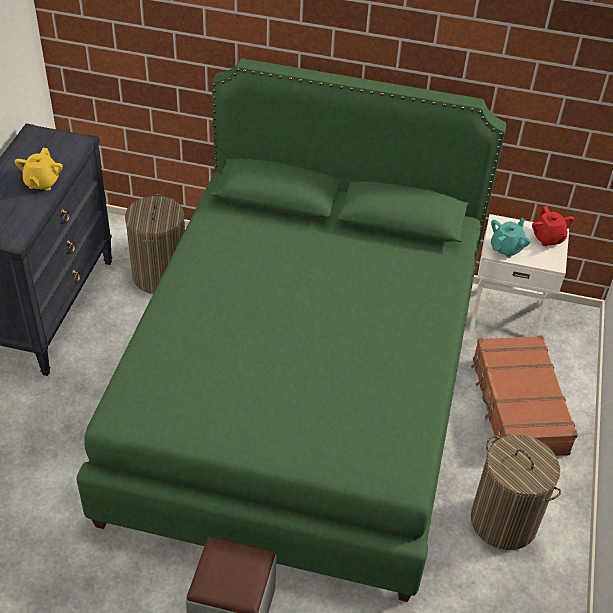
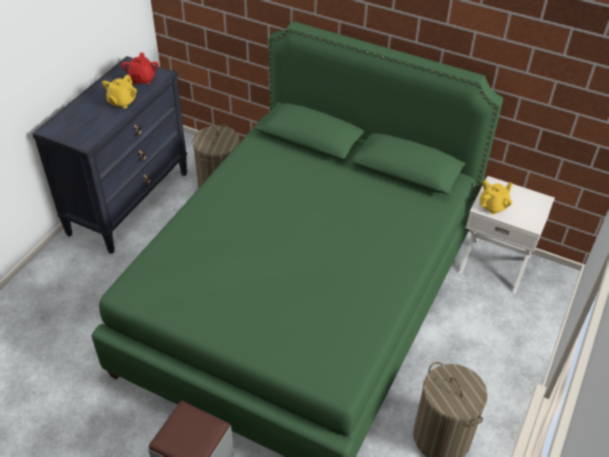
camera: 15 degrees right, 0 degrees up
(506, 248) = (493, 206): turquoise teapot -> yellow teapot
(518, 406) = (482, 342): brown suitcase -> none
(548, 238) = (533, 203): red teapot -> red teapot (142, 79)

